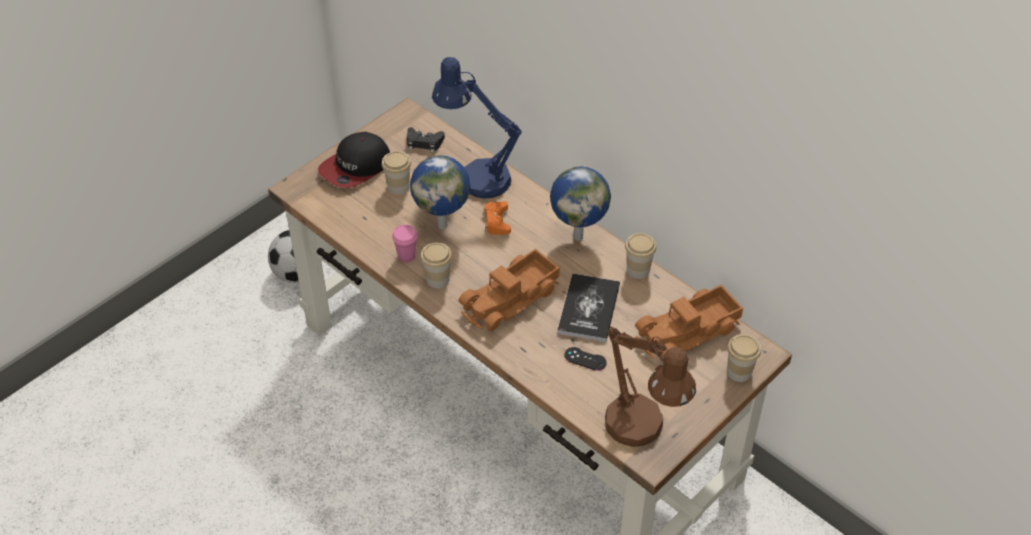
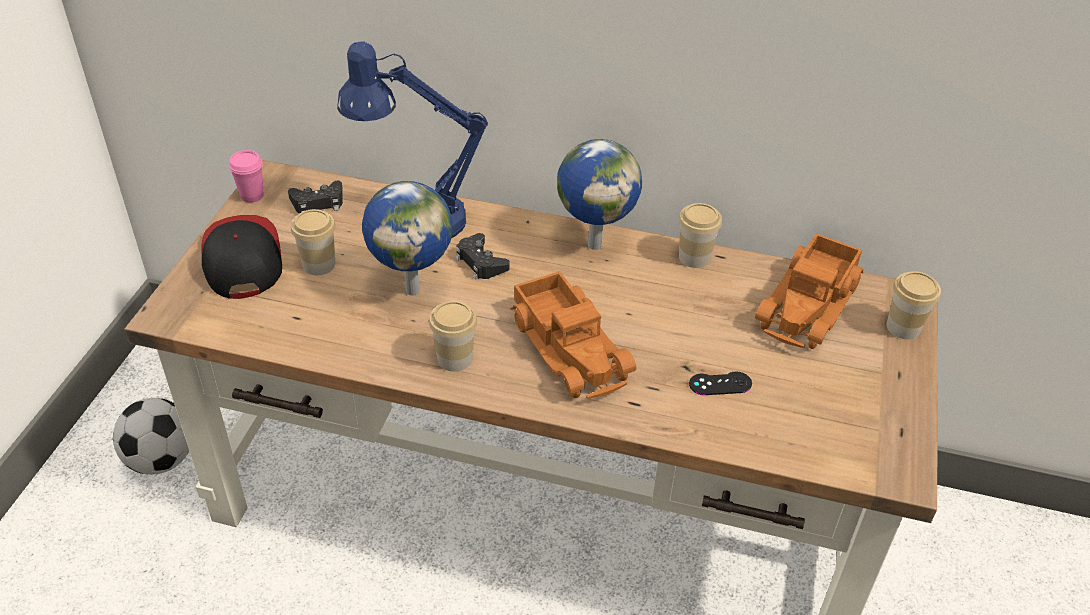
camera: 30 degrees left, 5 degrees down
(356, 167) = (242, 259): cap -> cap turned 150 degrees clockwise
(406, 256) = (390, 345): pink cup -> pink cup (252, 196)
(496, 222) = (481, 262): orange game controller -> black game controller
(511, 299) = (571, 347): toy truck -> toy truck turned 45 degrees counterclockwise
(589, 309) = (674, 322): book -> none
(642, 431) = (861, 444): brown table lamp -> none

